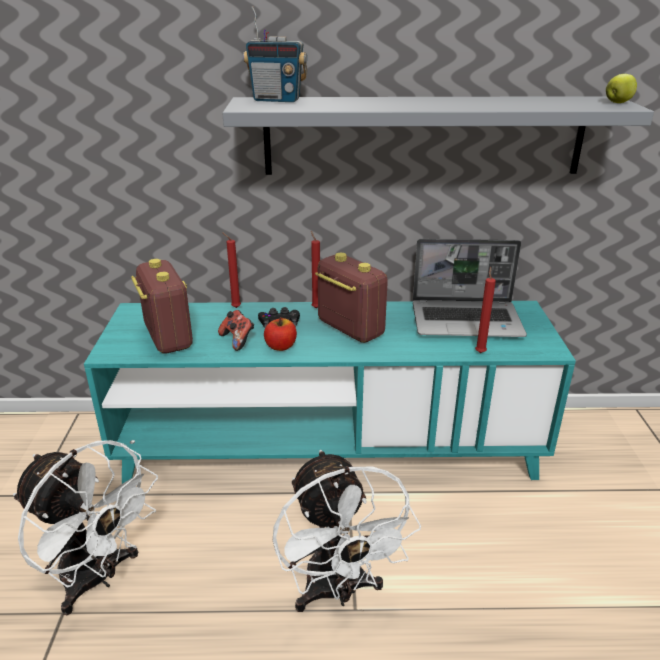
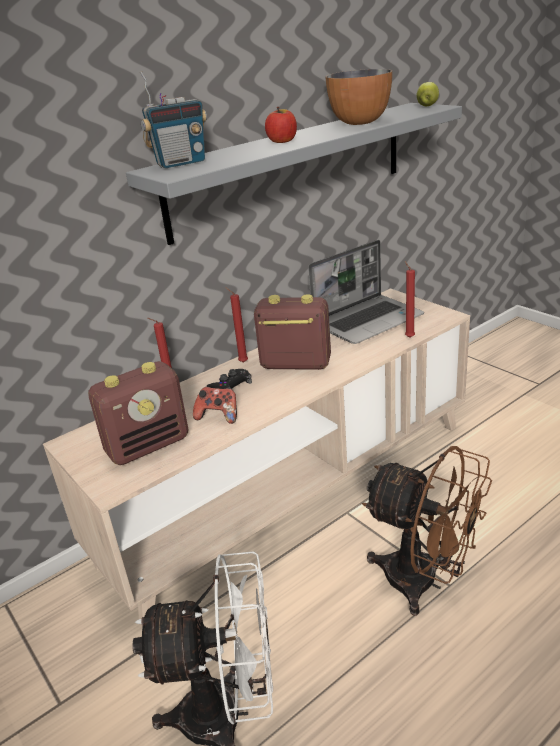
camera: 35 degrees left, 0 degrees up
(168, 337) = (148, 445): radio -> radio turned 120 degrees clockwise
(281, 346) = (263, 402): apple -> apple (282, 141)
(330, 447) = (292, 490): turquoise tv stand -> beige tv stand
(337, 591) = (424, 582): white fan -> brown fan
(505, 102) = (360, 122): none -> bowl

